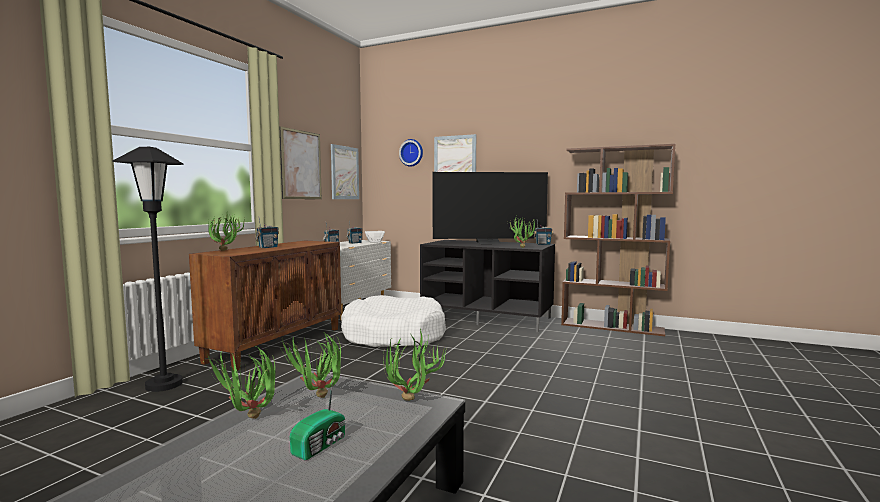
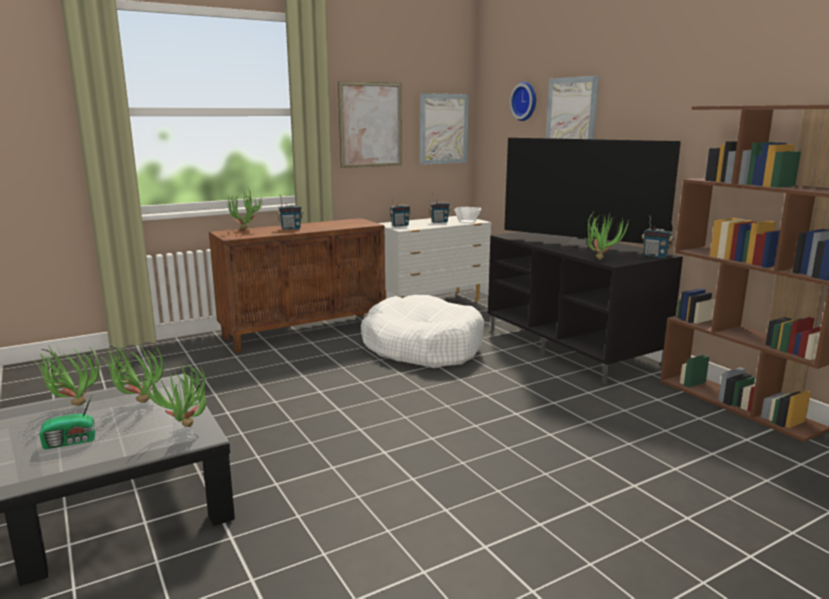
camera: 35 degrees right, 10 degrees up
(164, 385) = (174, 352): black floor lamp -> none

